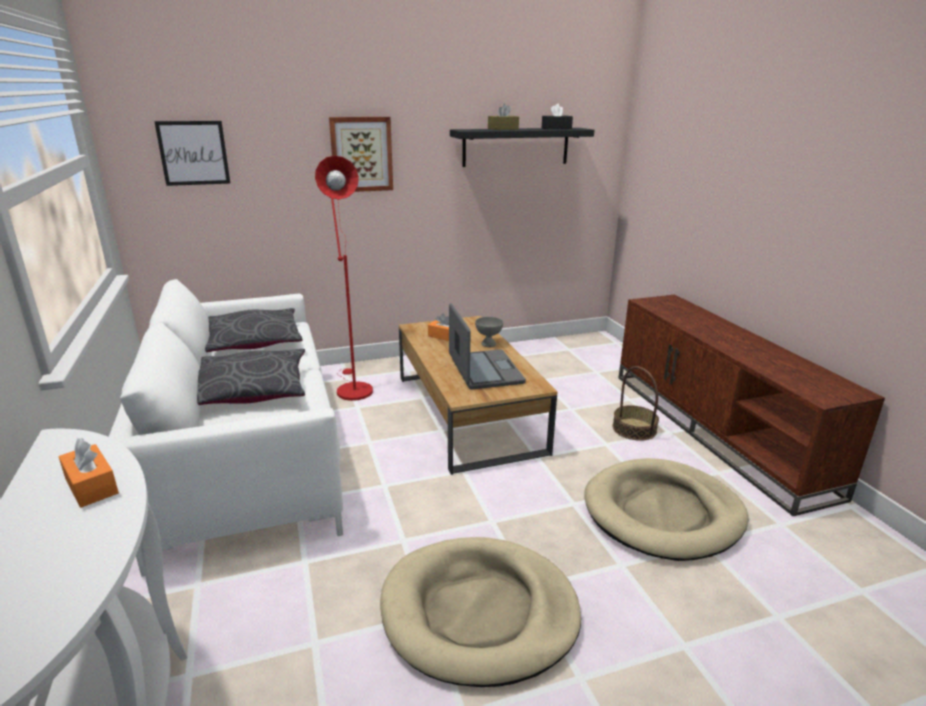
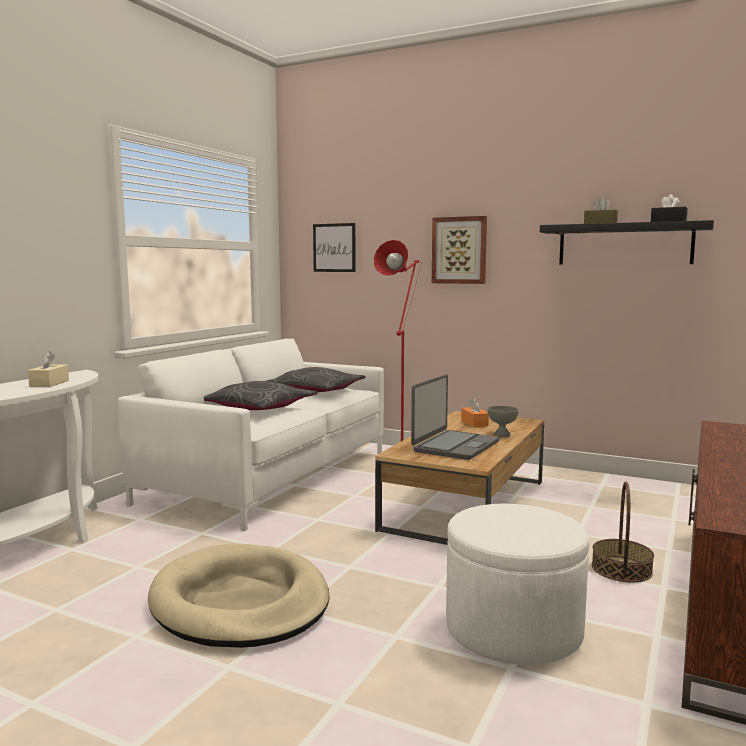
camera: 45 degrees right, 15 degrees down
(91, 486) = (49, 383): orange tissue box -> beige tissue box
(663, 513) = (513, 629): beige dog bed -> white ottoman

